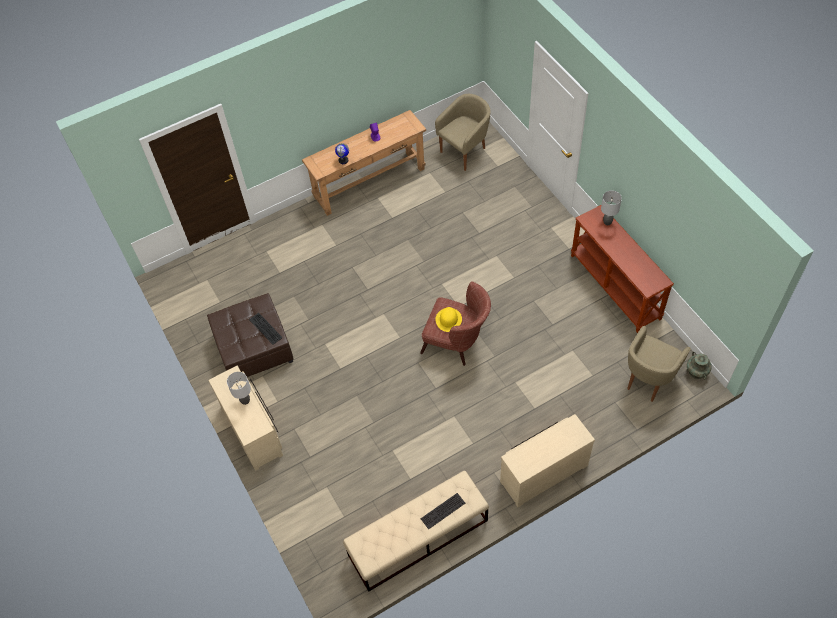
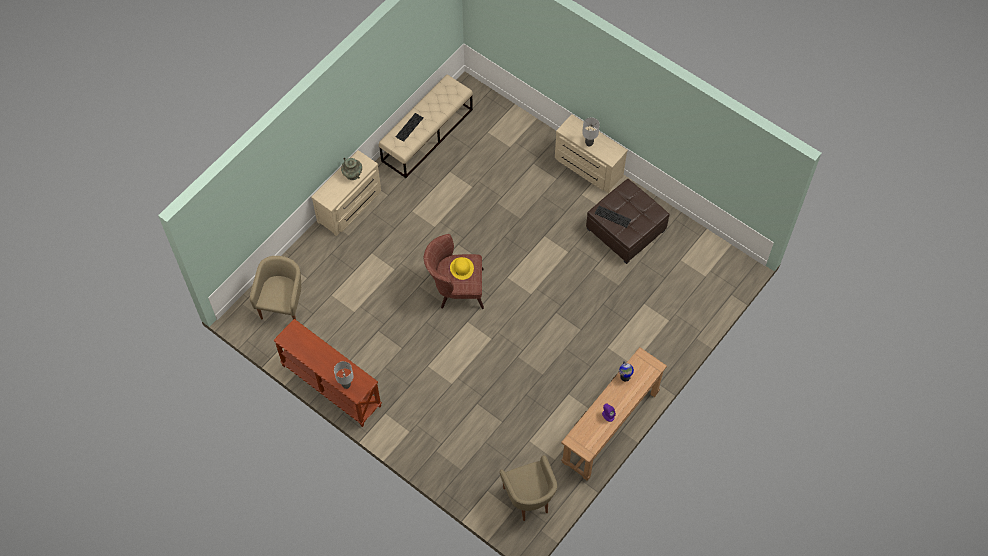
camera: 155 degrees right, 5 degrees up
(465, 151) = (528, 499): beige armchair -> beige armchair turned 45 degrees counterclockwise
(696, 372) = (243, 325): turquoise vase -> turquoise vase (352, 174)

